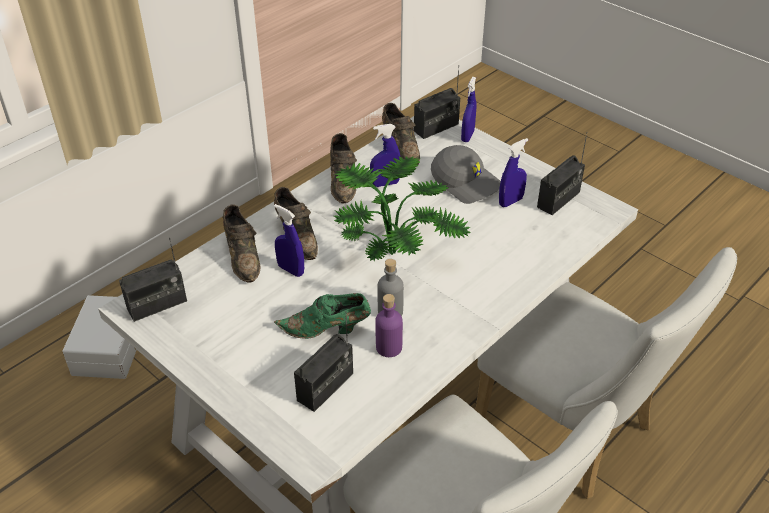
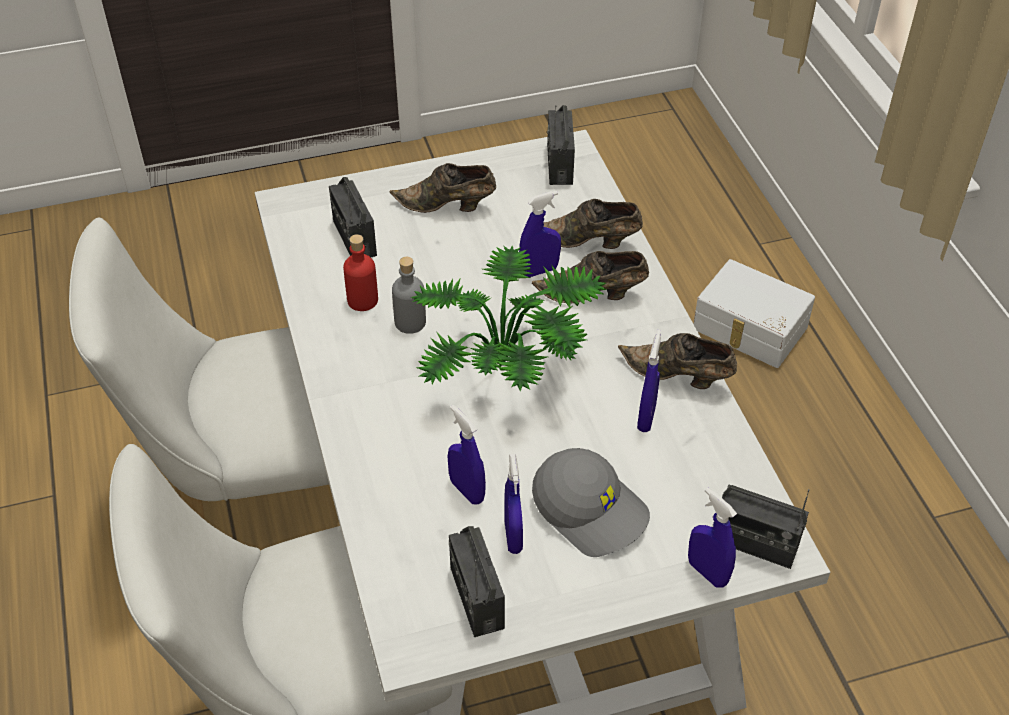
camera: 120 degrees right, 5 degrees up
(327, 330) = (425, 265): green shoe -> none
(389, 347) = (363, 300): purple bottle -> red bottle
(401, 148) = (723, 473): brown shoe -> brown shoe (447, 206)
(436, 128) = (755, 543): radio -> radio turned 60 degrees counterclockwise
(466, 182) = (591, 509): grey cap -> grey cap turned 120 degrees counterclockwise
(499, 229) = (467, 490): none -> blue spray bottle

